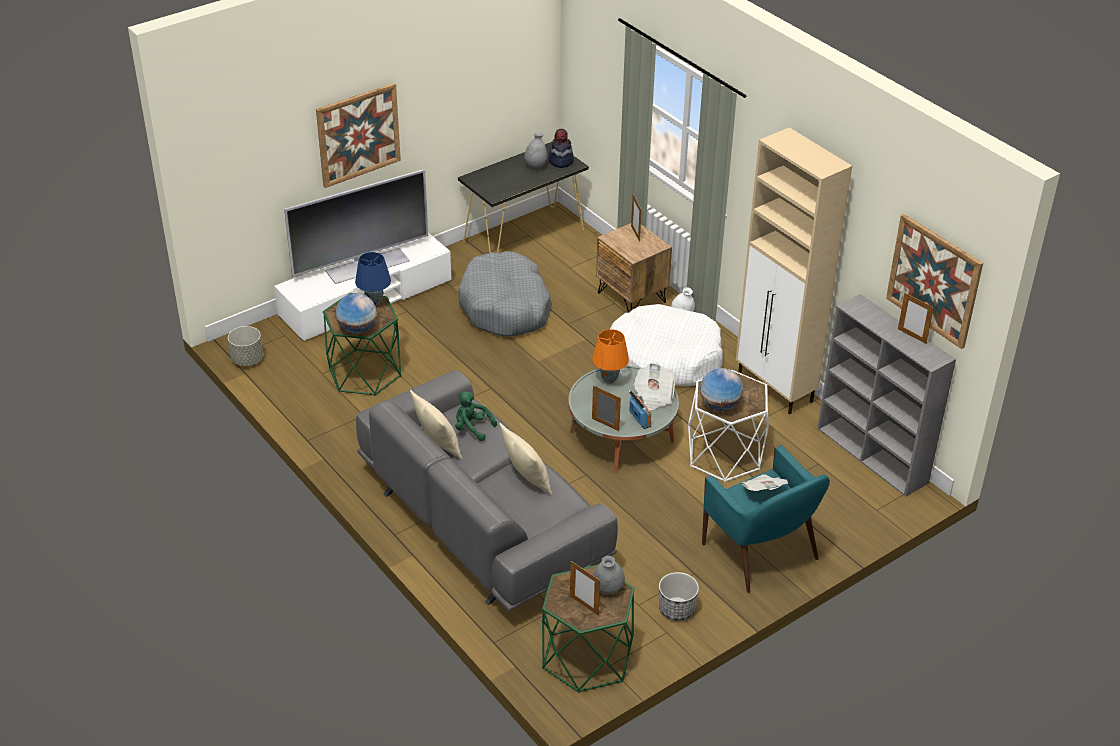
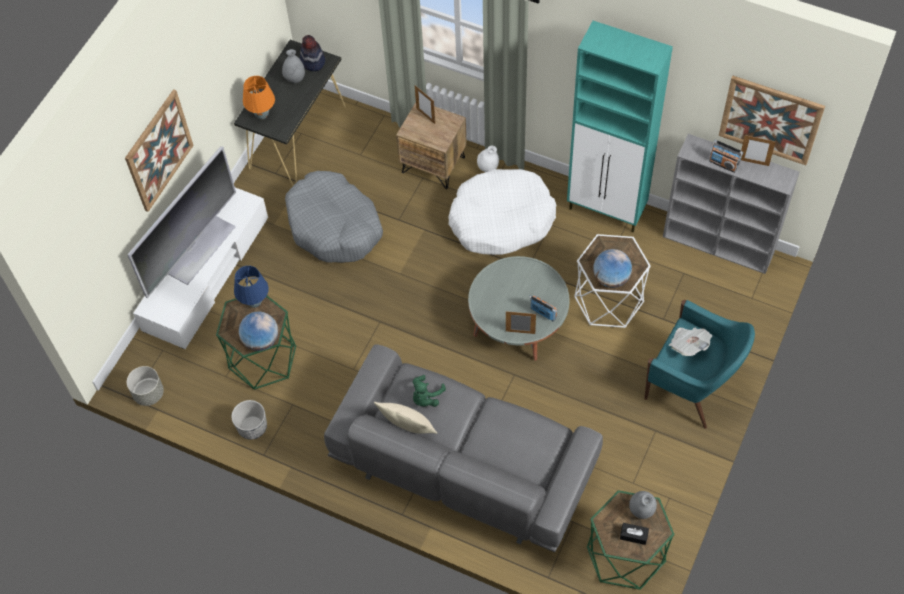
camera: 25 degrees left, 20 degrees up
(472, 428) = (426, 397): green plush toy -> green plush toy turned 60 degrees counterclockwise
(526, 481) = (505, 430): beige pillow -> none
(584, 605) = (633, 535): picture frame -> black tissue box
(610, 380) = (494, 282): orange table lamp -> orange table lamp (262, 115)
(653, 396) = (540, 283): newspaper -> none
(676, 609) = (663, 472): planter -> planter (252, 427)
(775, 388) = (607, 210): beige cabinet -> turquoise cabinet
(879, 326) = (723, 164): none -> radio

